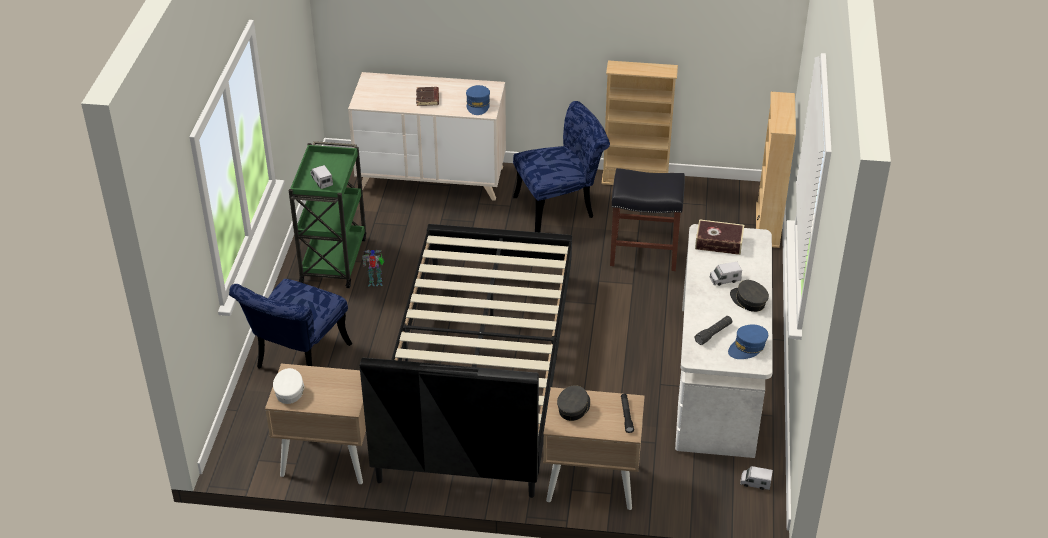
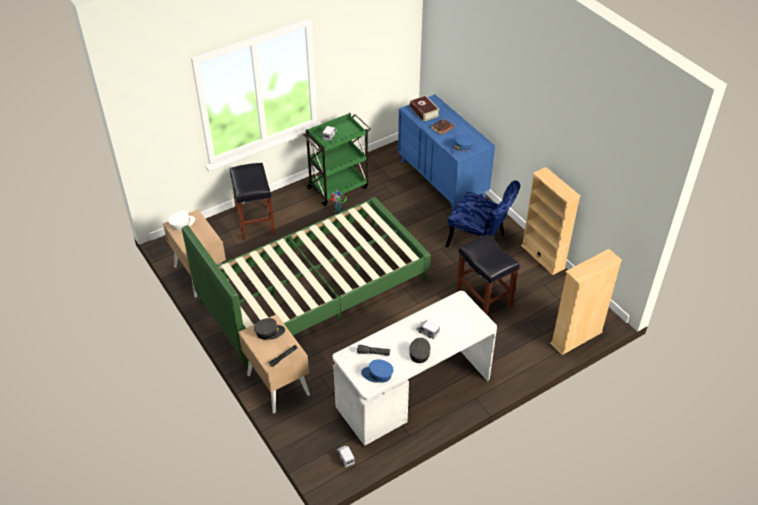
camera: 50 degrees right, 5 degrees up
(297, 360) = (255, 222): blue chair -> black stool
(432, 178) = (442, 180): beige dresser -> blue dresser
(478, 372) = (314, 290): black bed -> green bed
(719, 242) = (458, 311): book -> book (424, 111)

